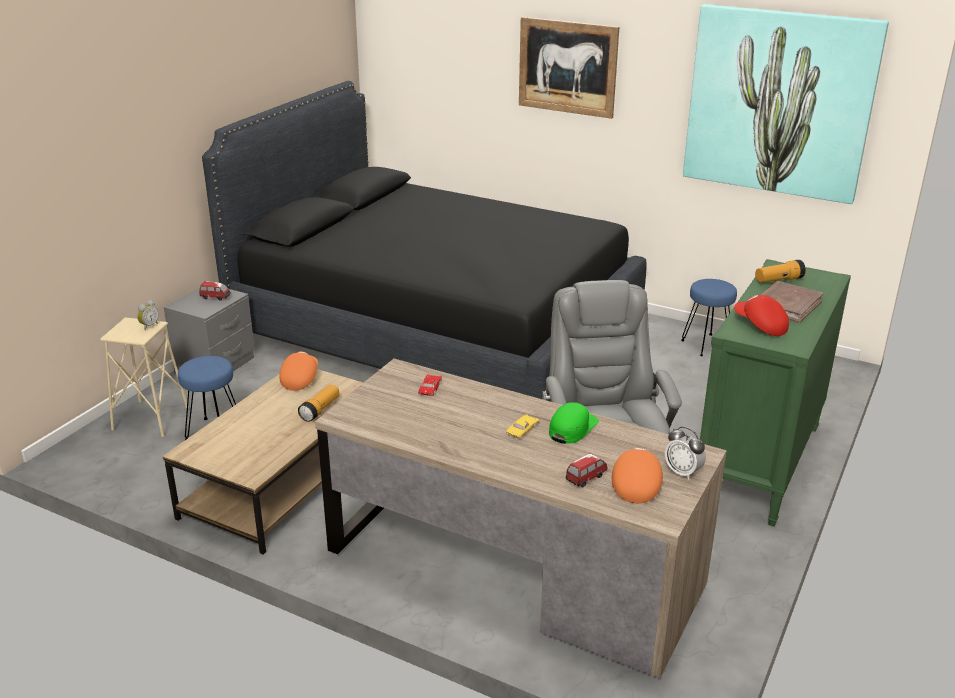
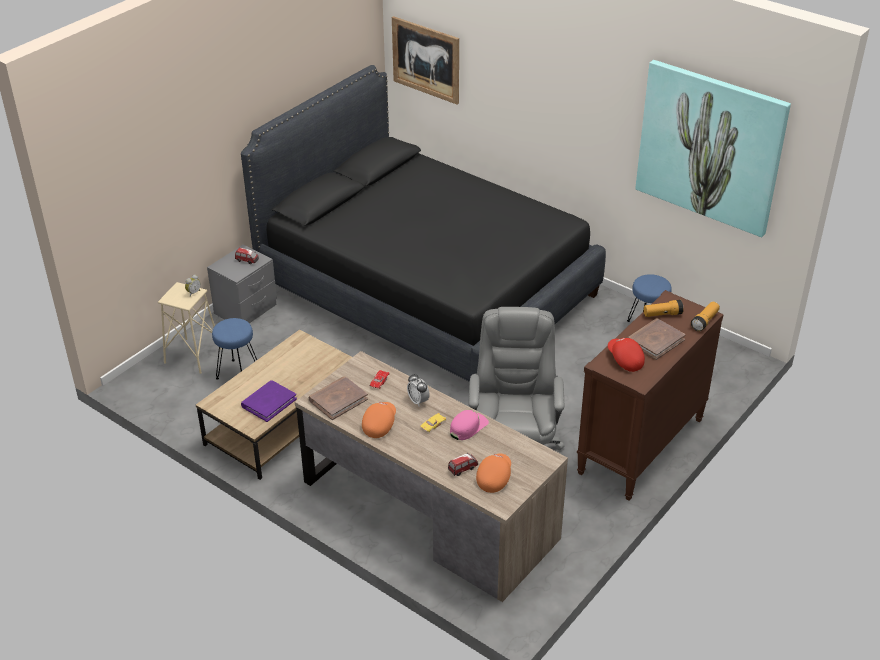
camera: 10 degrees right, 10 degrees up
(268, 444) = (269, 403): none -> purple book
(300, 379) = (300, 345): orange cap -> orange cap (379, 424)
(320, 410) = (310, 376): flashlight -> flashlight (704, 321)
(377, 413) = (338, 400): none -> brown book
(567, 67) = (549, 84): picture -> picture (426, 59)
(572, 428) = (468, 427): green cap -> pink cap
(683, 472) = (529, 472): alarm clock -> alarm clock (418, 401)
(759, 464) = (641, 447): green dresser -> brown dresser

